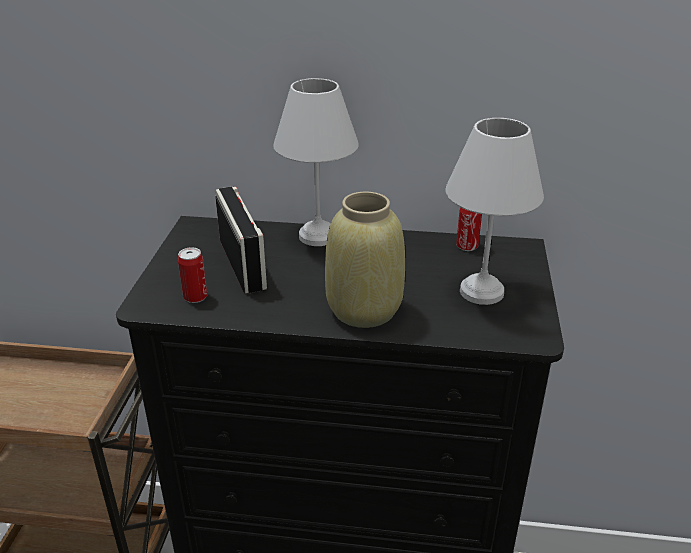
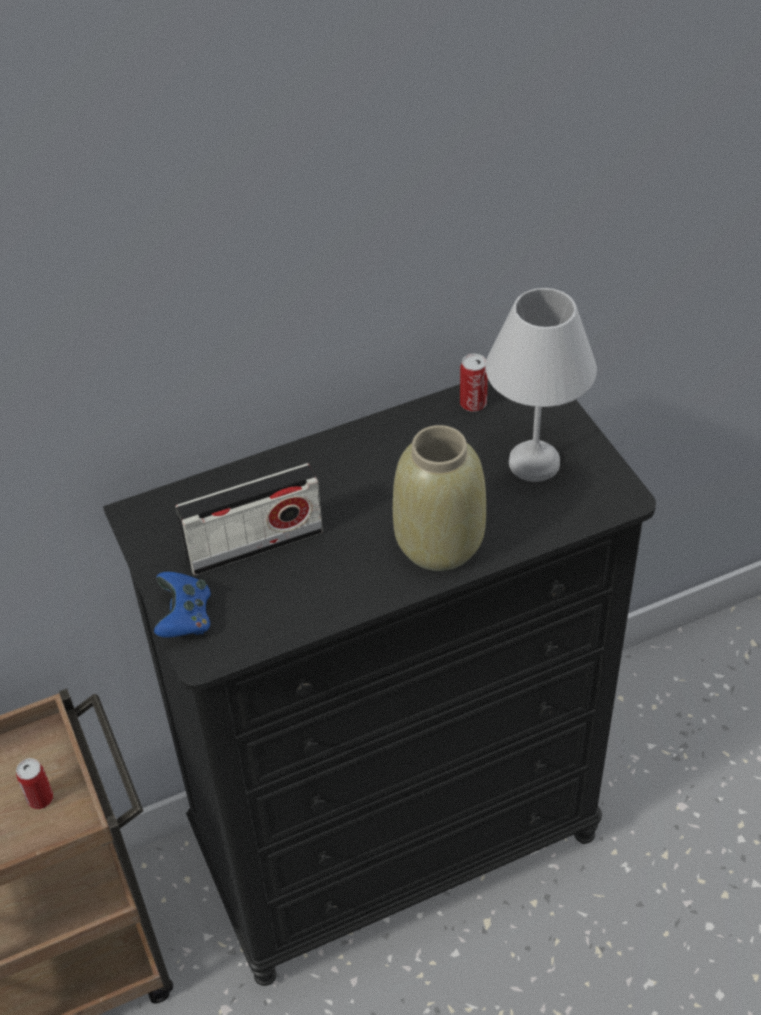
camera: 30 degrees left, 15 degrees up
(157, 283) = (185, 618): none -> blue game controller
(195, 297) = (247, 615): can -> can (40, 798)
(242, 264) = (254, 545): radio -> radio turned 120 degrees clockwise
(317, 235) = (298, 462): white table lamp -> none

